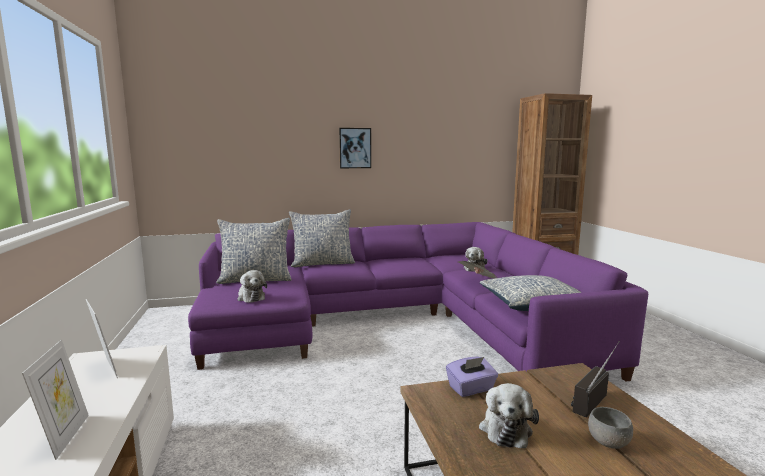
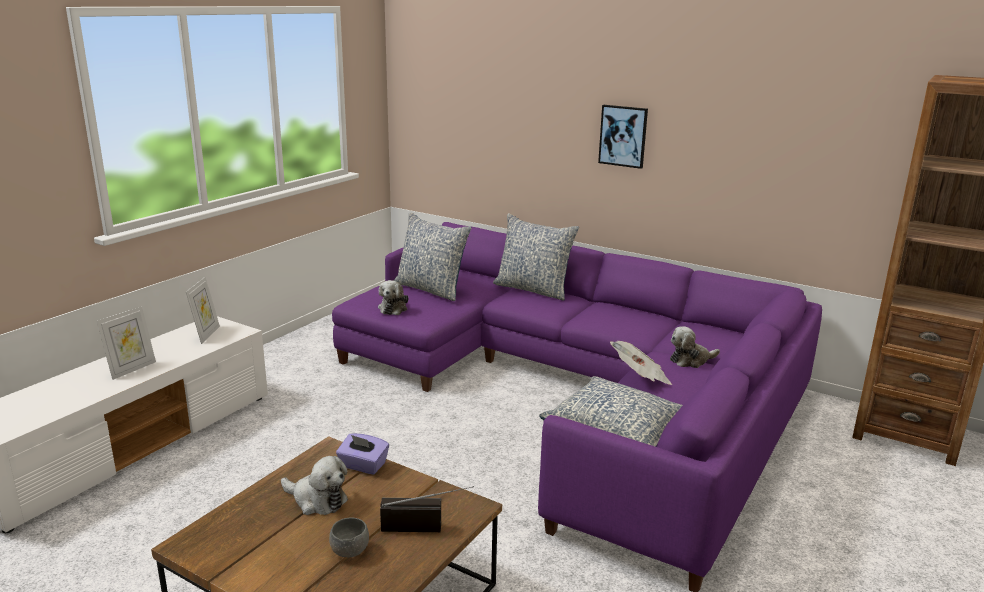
camera: 45 degrees right, 10 degrees up
(505, 428) = (317, 500): plush toy -> plush toy turned 120 degrees counterclockwise

